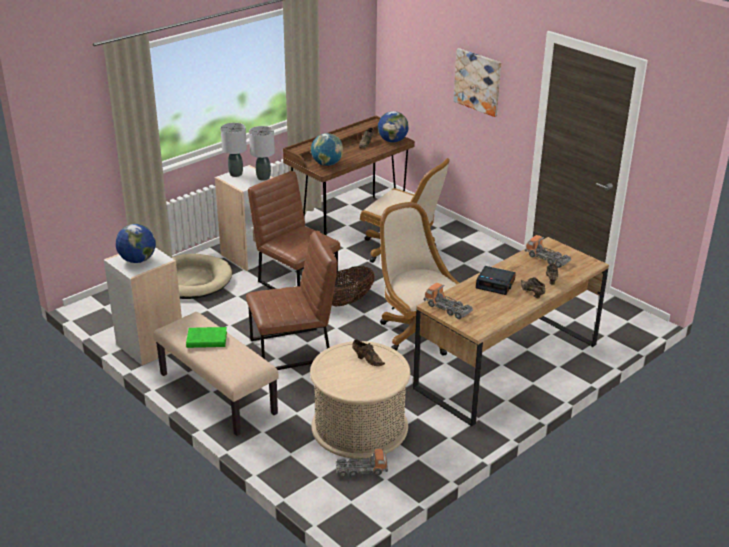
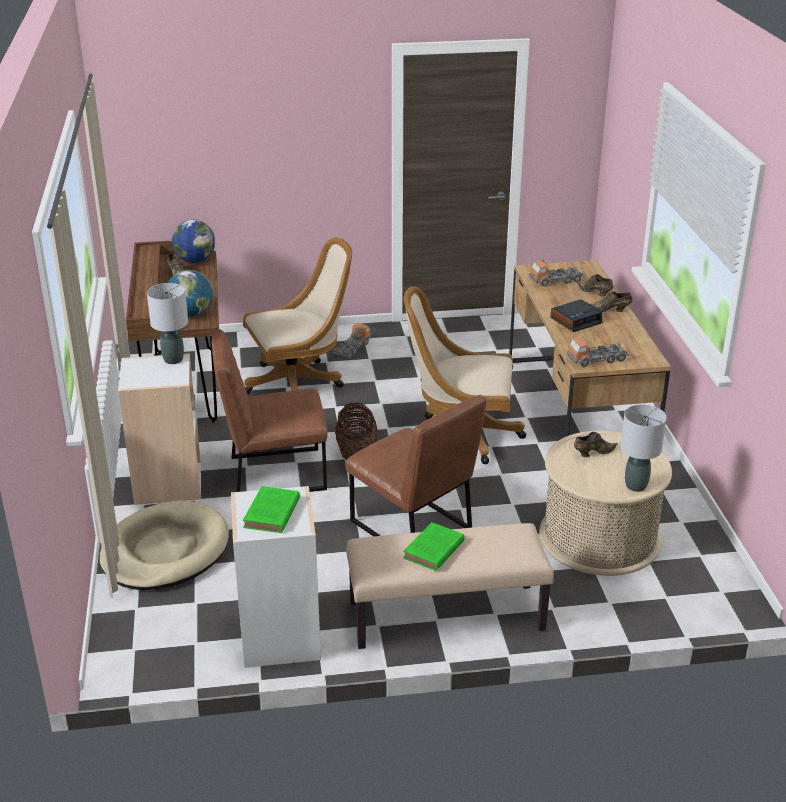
camera: 55 degrees left, 0 degrees up
(137, 260) = (271, 514): globe -> green book
(235, 174) = (134, 374): grey table lamp -> grey table lamp (636, 486)
(293, 350) = (413, 527): brown chair -> brown chair turned 120 degrees clockwise
(361, 470) = (674, 565): toy truck -> toy truck (352, 348)
(478, 81) = (292, 140): picture -> none

